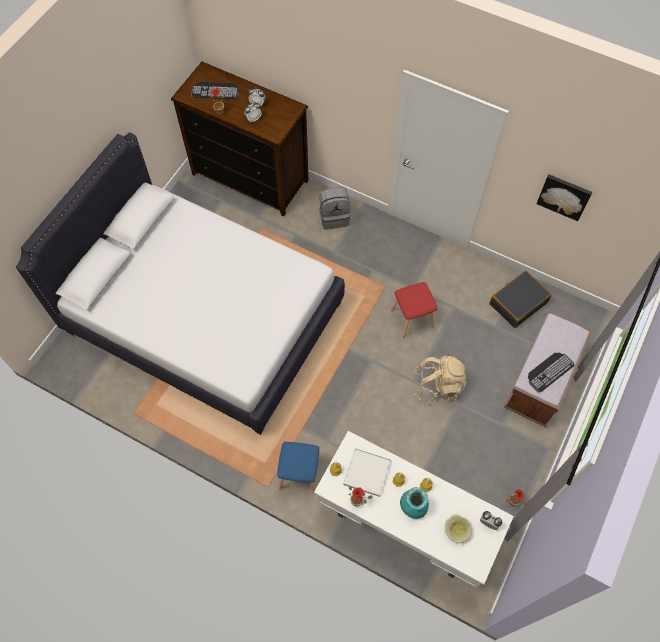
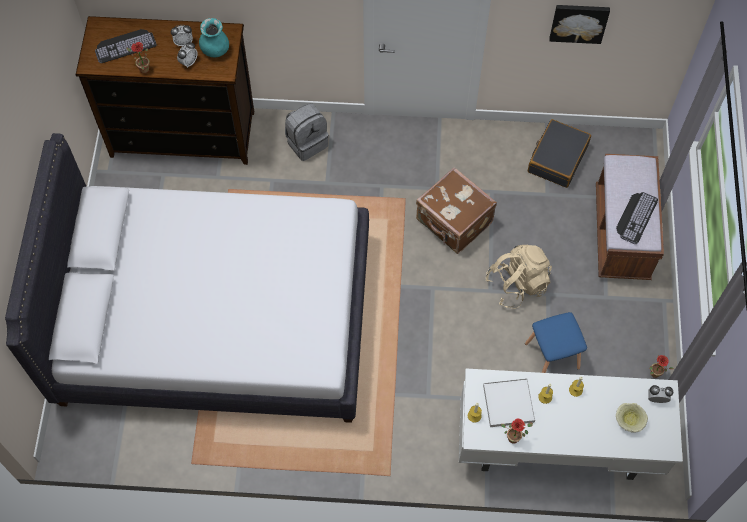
camera: 25 degrees left, 0 degrees up
(300, 473) = (418, 444): blue stool -> blue stool (552, 355)
(412, 319) = (453, 222): red stool -> brown suitcase
(413, 506) = (573, 416): turquoise vase -> turquoise vase (215, 50)

